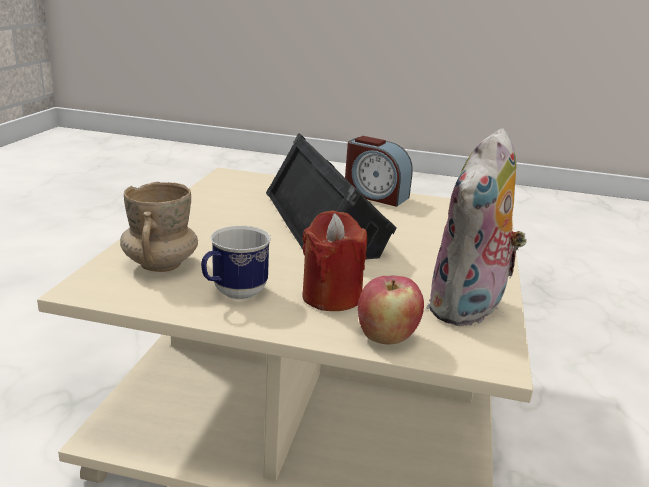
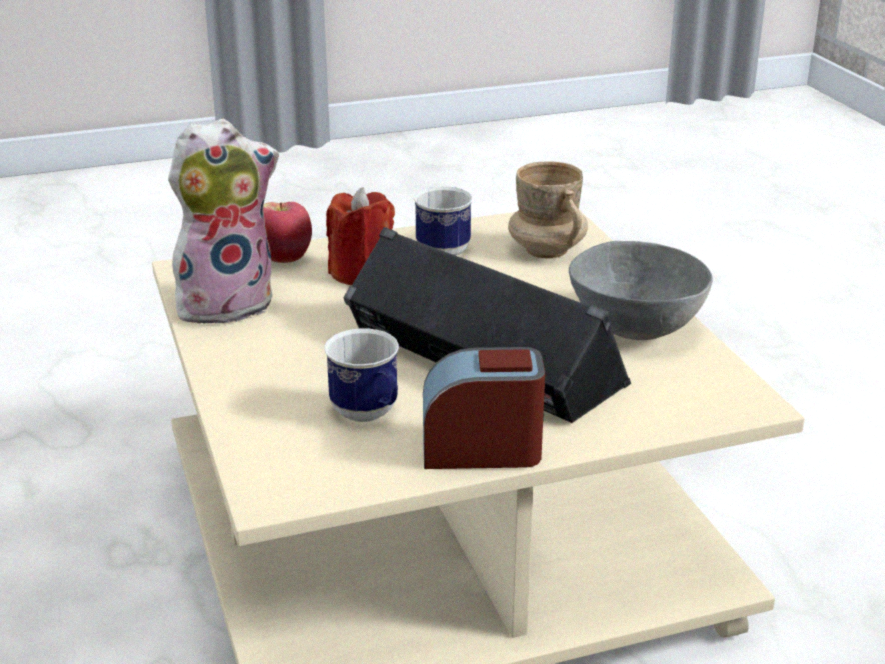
camera: 150 degrees right, 5 degrees up
(213, 207) = (635, 329): none -> grey bowl
(416, 219) = (369, 415): none -> mug
(468, 310) = (227, 303): plush toy -> plush toy turned 60 degrees clockwise

